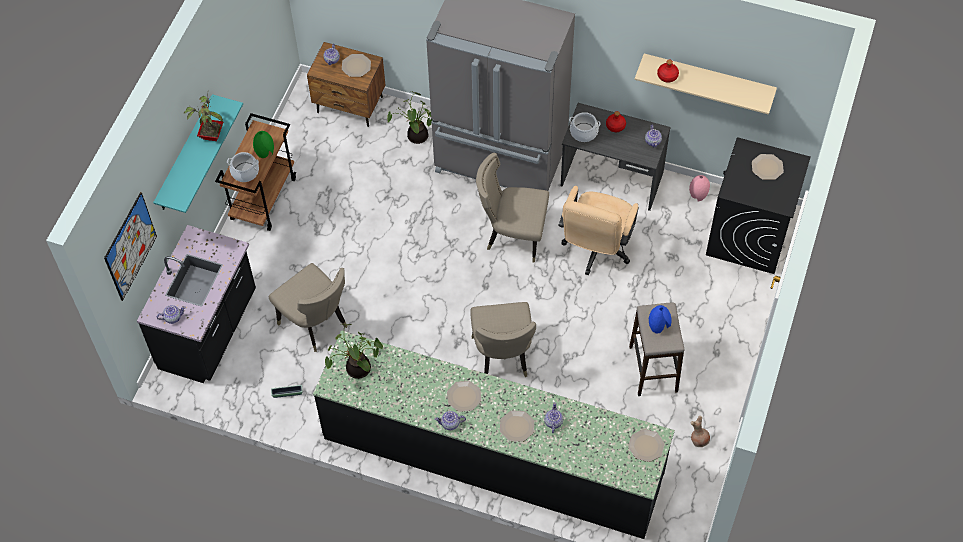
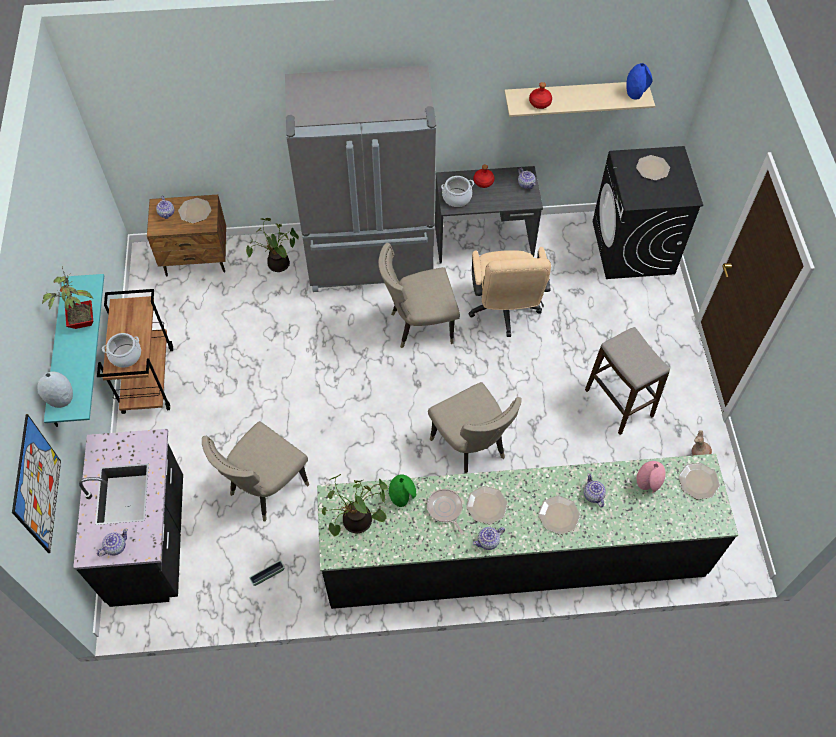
camera: 25 degrees left, 0 degrees up
(172, 190) = (62, 399): none -> grey vase
(265, 152) = (139, 327): green vase -> green vase (402, 497)
(316, 325) = (264, 489): beige chair -> beige chair turned 105 degrees clockwise
(430, 387) = (445, 509): none -> frying pan
(659, 326) = (633, 355): blue vase -> blue vase (635, 93)
(698, 195) = (569, 228): pink vase -> pink vase (648, 484)

